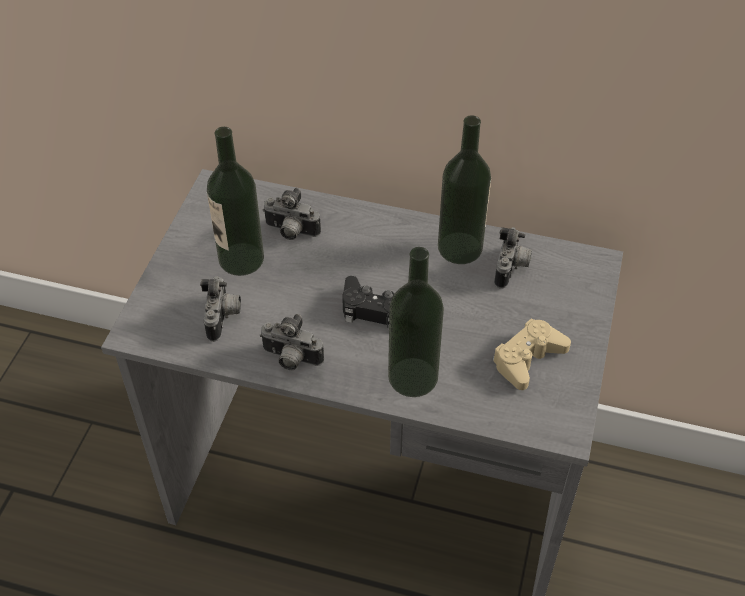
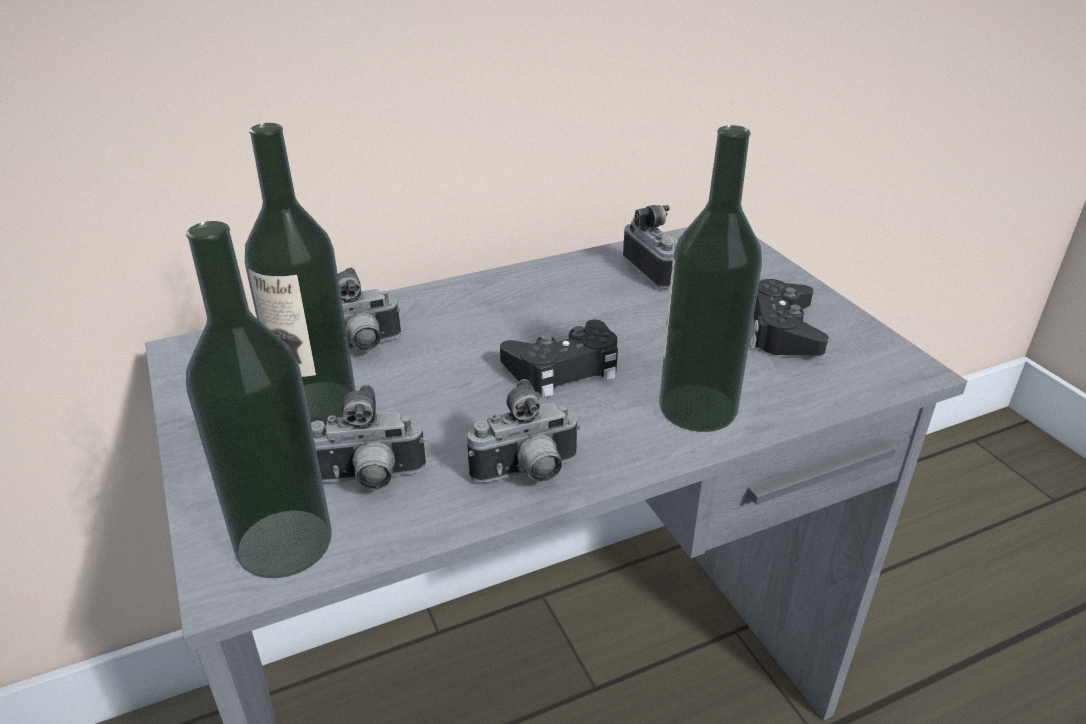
camera: 40 degrees left, 15 degrees down
(223, 318) = (369, 480): camera -> camera turned 120 degrees clockwise
(460, 248) = (579, 277): bottle -> bottle (284, 542)
(527, 359) = (781, 330): beige game controller -> black game controller

